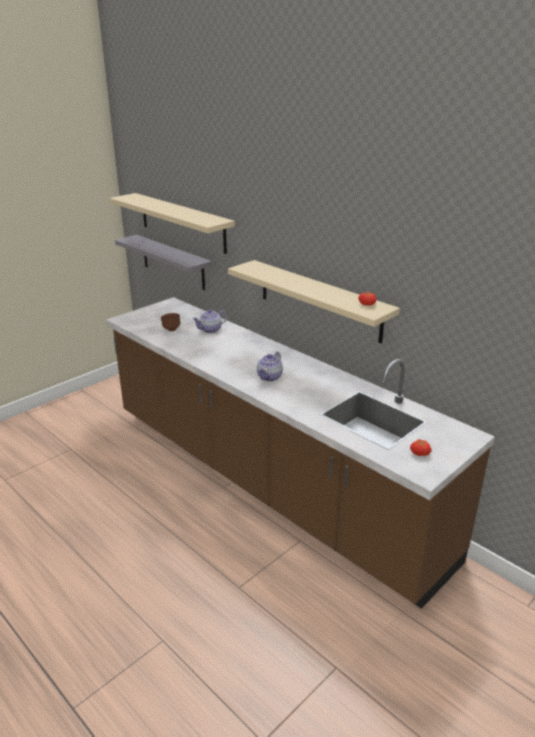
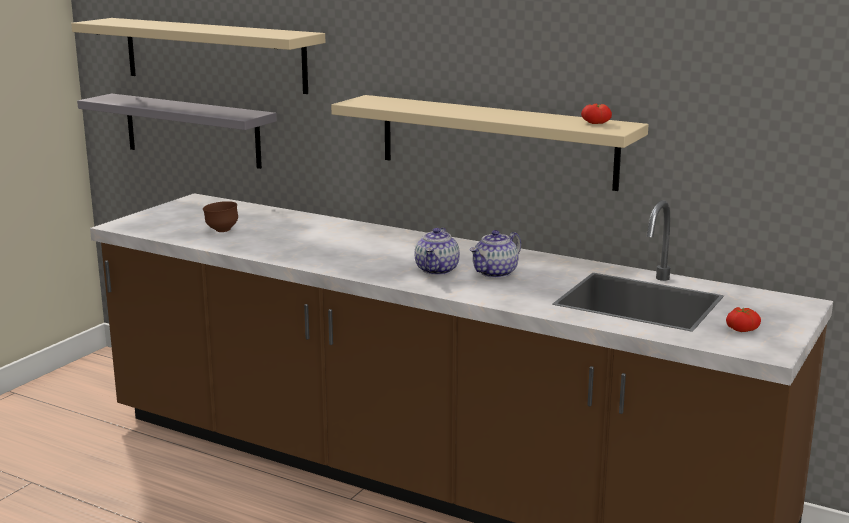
camera: 15 degrees left, 10 degrees down
(210, 330) = (292, 225): teapot -> teapot (495, 273)

